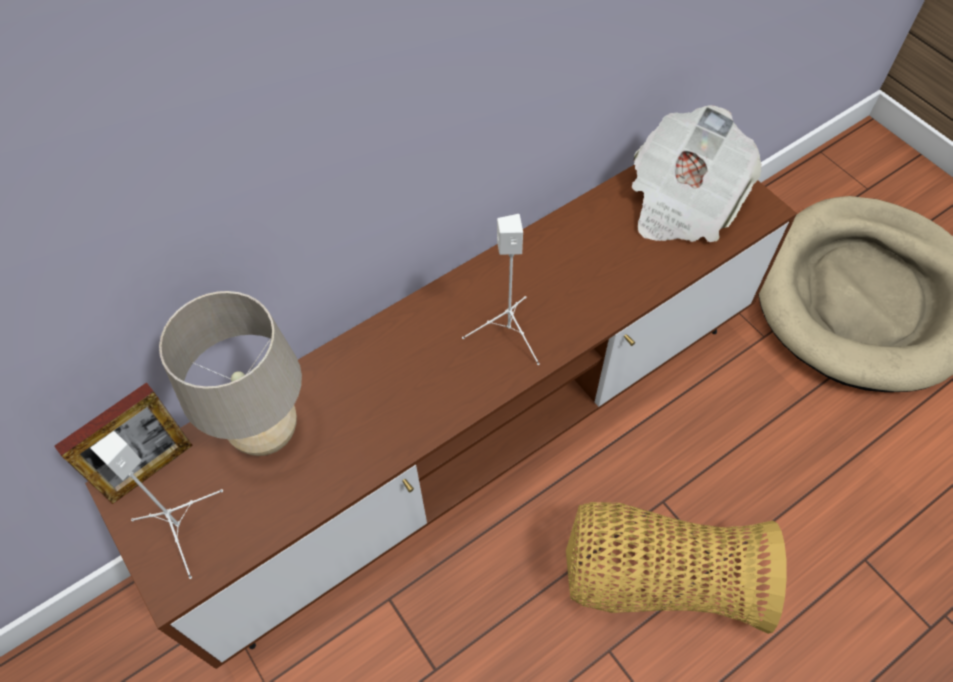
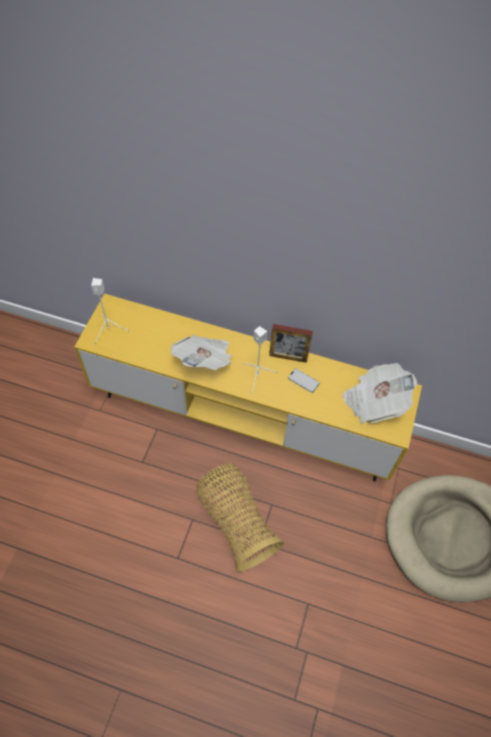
camera: 50 degrees right, 0 degrees up
(150, 470) = (121, 307): picture frame -> picture frame (288, 357)
(267, 433) = (158, 329): beige table lamp -> none
(405, 395) = (204, 360): none -> newspaper
(477, 441) = (243, 418): brown tv stand -> yellow tv stand
(571, 271) = (303, 381): none -> phone

